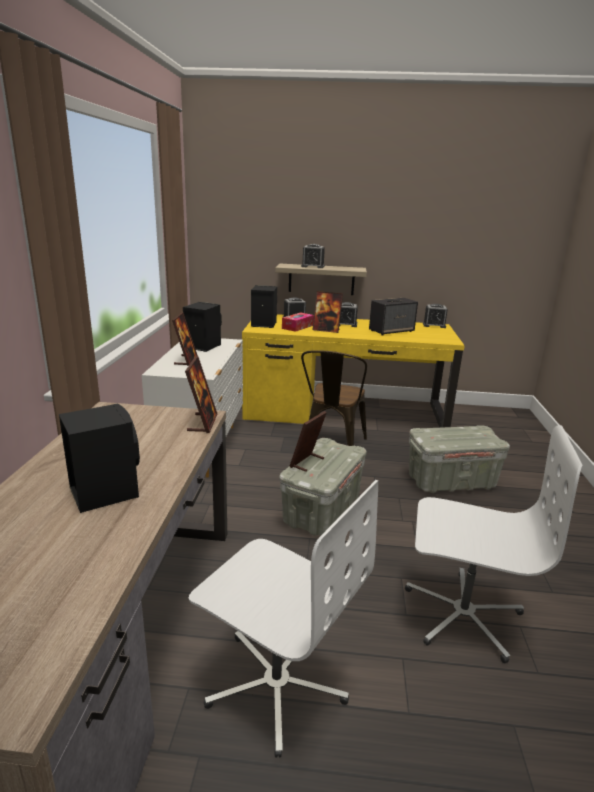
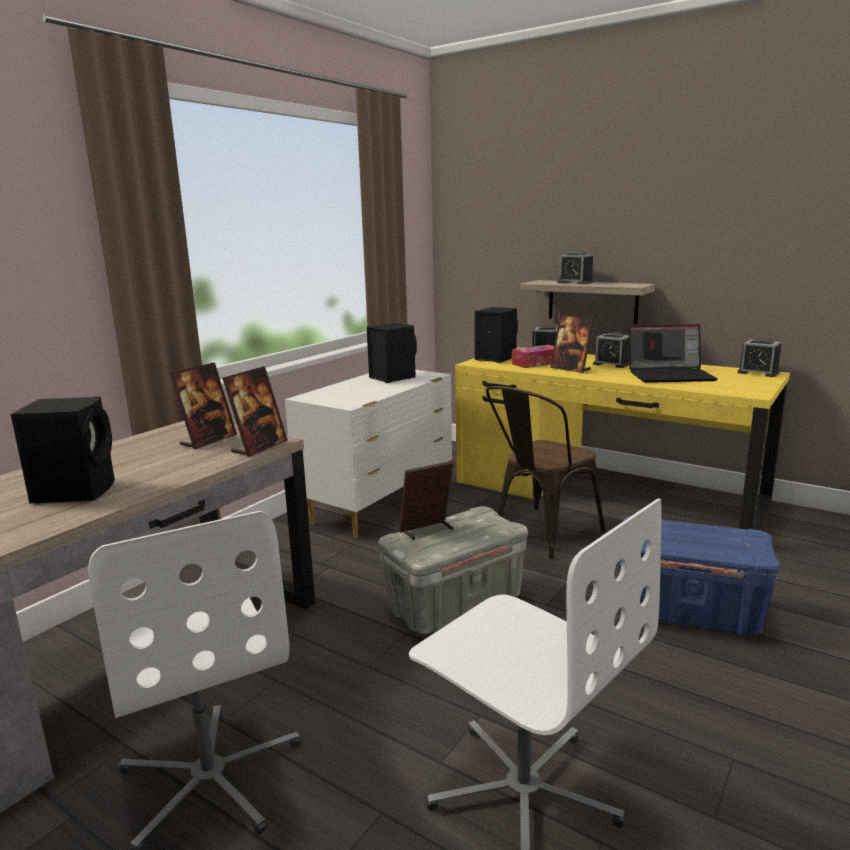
camera: 30 degrees right, 5 degrees down
(186, 360) = (351, 389): picture frame -> picture frame (208, 440)
(391, 331) = (671, 375): speaker -> laptop
(450, 482) = (686, 612): grey storage box -> blue storage box

